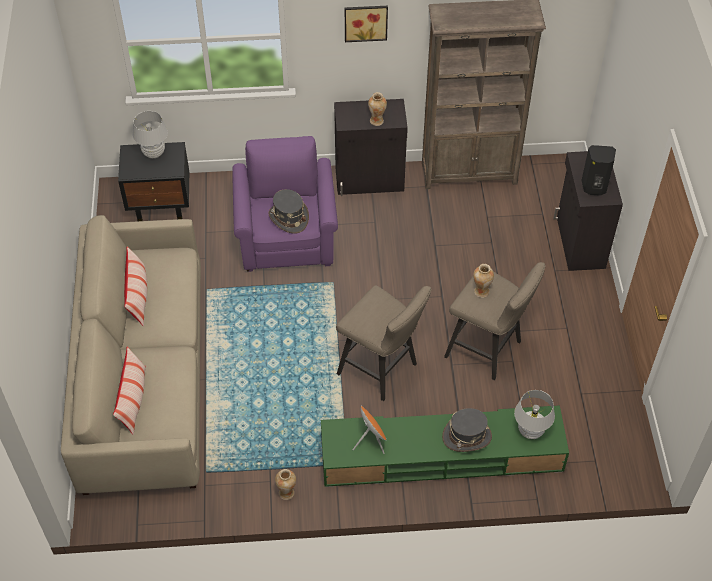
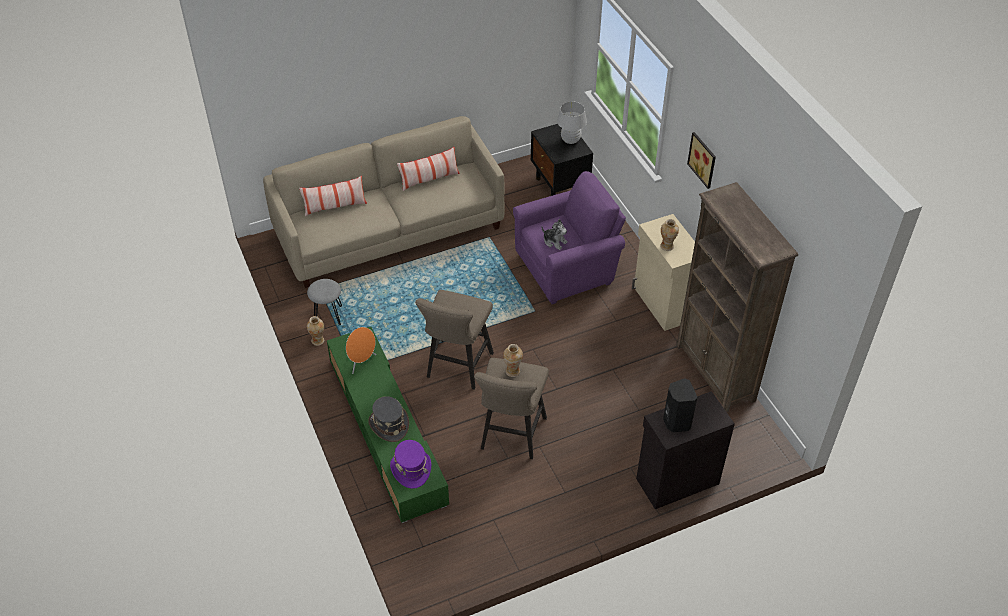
camera: 70 degrees right, 5 degrees down
(253, 474) = (328, 316): none -> grey stool
(288, 218) = (554, 241): grey hat -> plush toy
(370, 180) = (663, 304): black cabinet -> beige cabinet
(530, 431) = (411, 469): white table lamp -> purple hat

